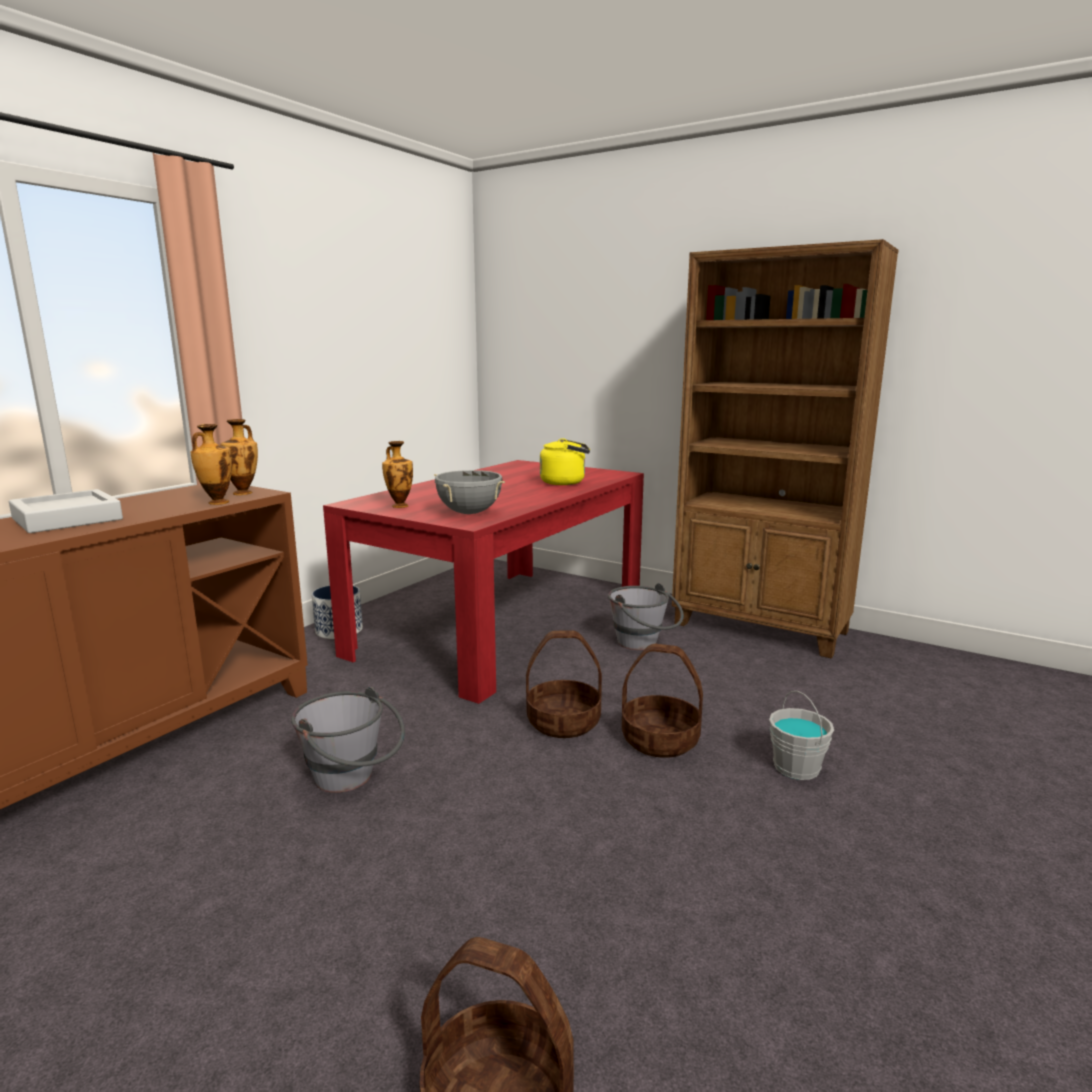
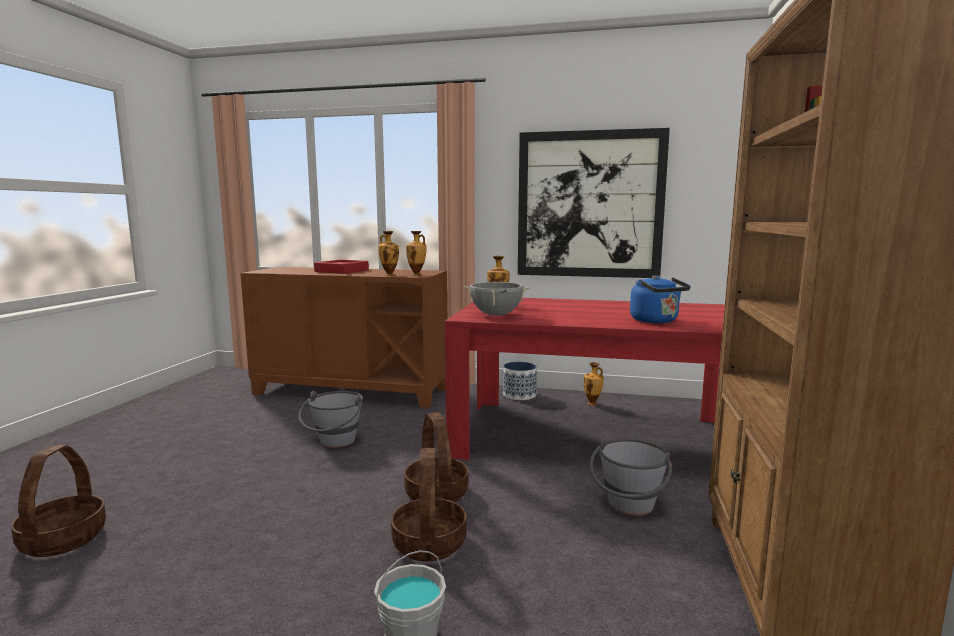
camera: 70 degrees right, 5 degrees down
(67, 519) = (342, 271): grey tray -> red tray
(357, 364) = (589, 205): none -> picture
(417, 604) = (592, 404): none -> vase
(565, 482) = (656, 321): yellow kettle -> blue kettle

